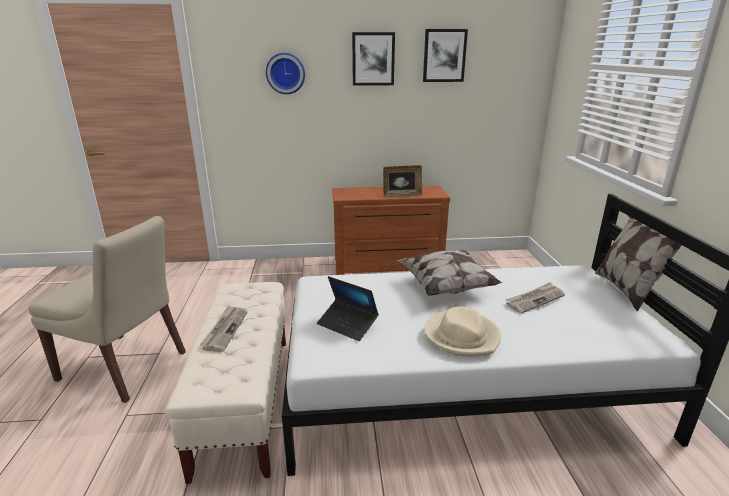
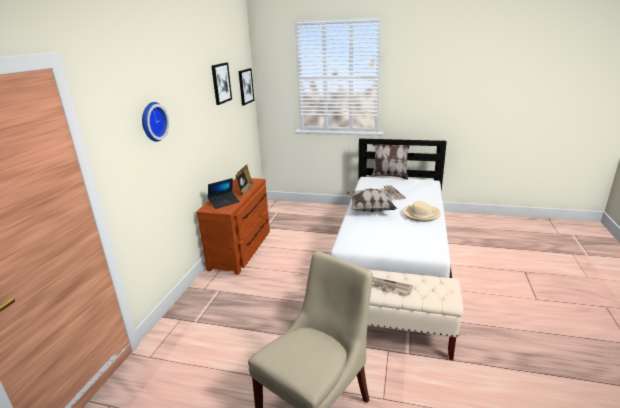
camera: 70 degrees left, 0 degrees up
(347, 324) = (403, 240): laptop -> laptop (224, 202)
(373, 59) = (194, 94): picture -> picture (245, 86)

